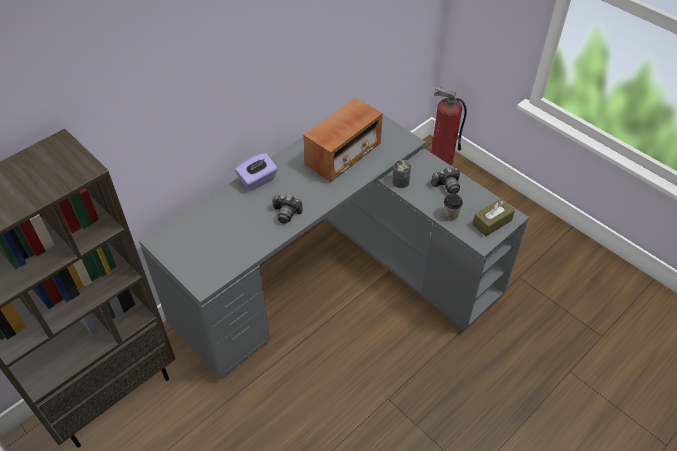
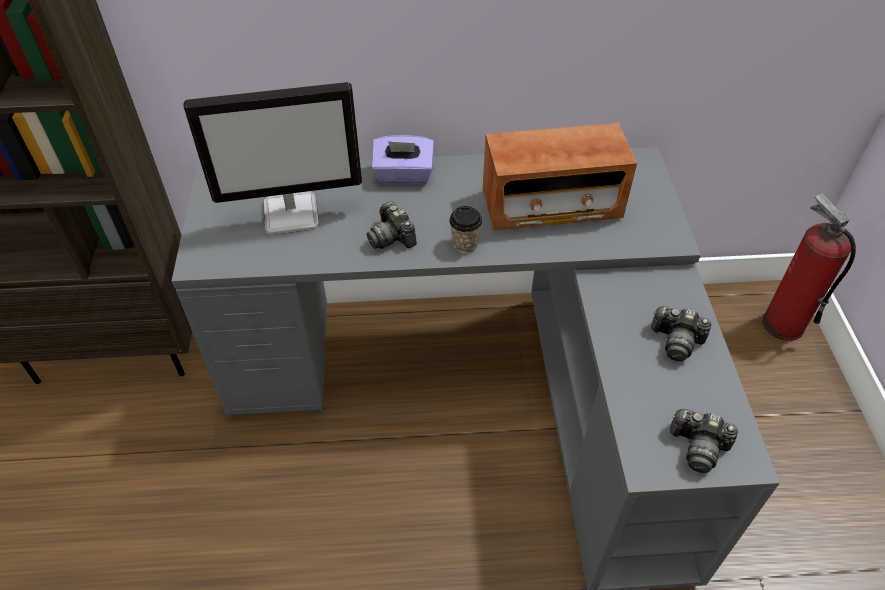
camera: 40 degrees right, 0 degrees up
(223, 232) = (292, 214): none -> monitor
(400, 182) = (606, 292): can -> none
(450, 215) = (636, 389): cup -> cup (465, 244)
(492, 222) = (698, 447): brown tissue box -> camera

